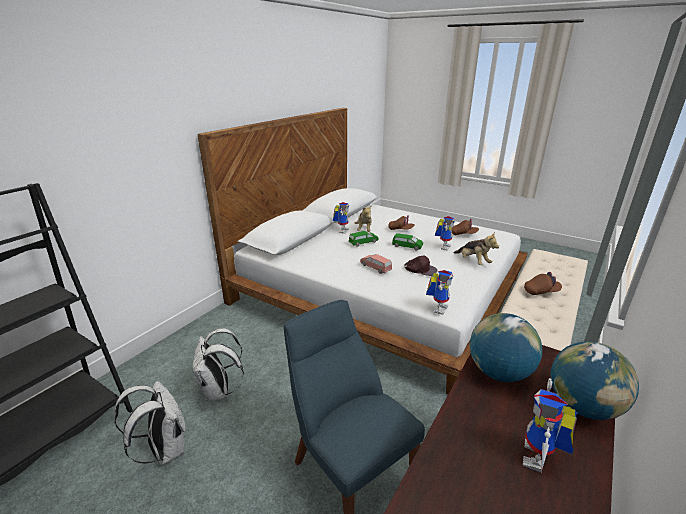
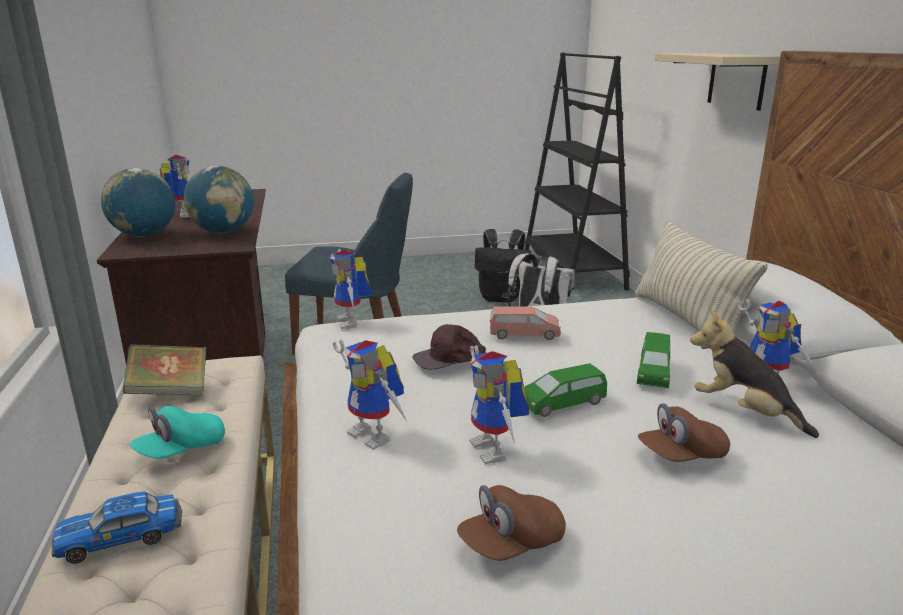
camera: 135 degrees right, 5 degrees down
(152, 163) = (736, 80): none -> beige shelf
(164, 449) = (501, 298): white backpack -> black backpack
(305, 250) = (686, 321): none -> pillow
(473, 262) = (376, 435): plush toy -> toy robot
(541, 291) = (181, 450): brown cap -> turquoise cap
(546, 321) = (170, 391): none -> book
(560, 275) = (121, 537): none -> toy car

